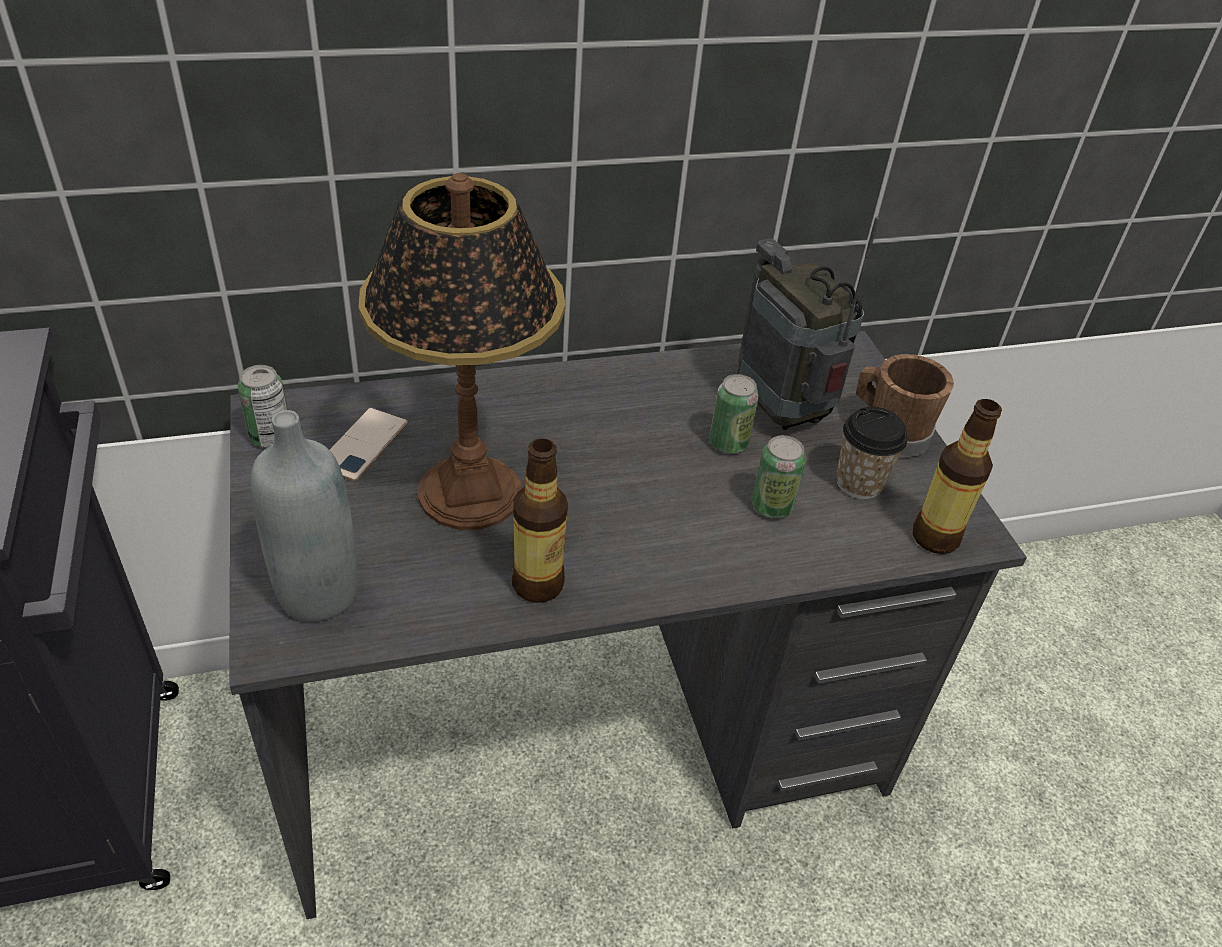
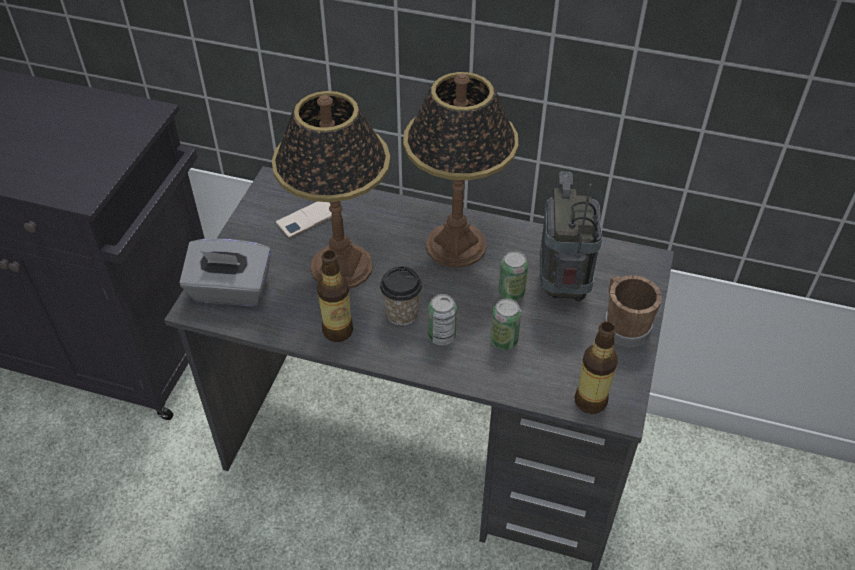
camera: 35 degrees right, 5 degrees up
(270, 437) = (265, 197): can -> can (441, 336)
(318, 593) = (231, 291): grey bottle -> grey tissue box
(608, 408) = (457, 245): none -> table lamp
(859, 483) = (572, 349): cup -> cup (402, 314)

